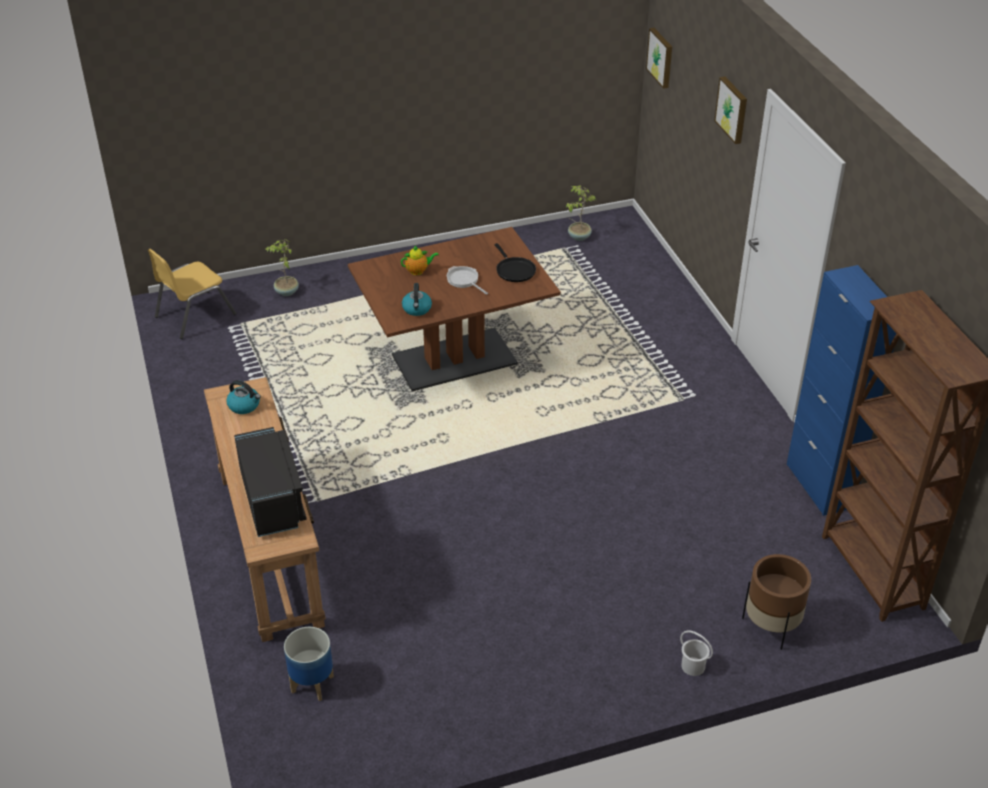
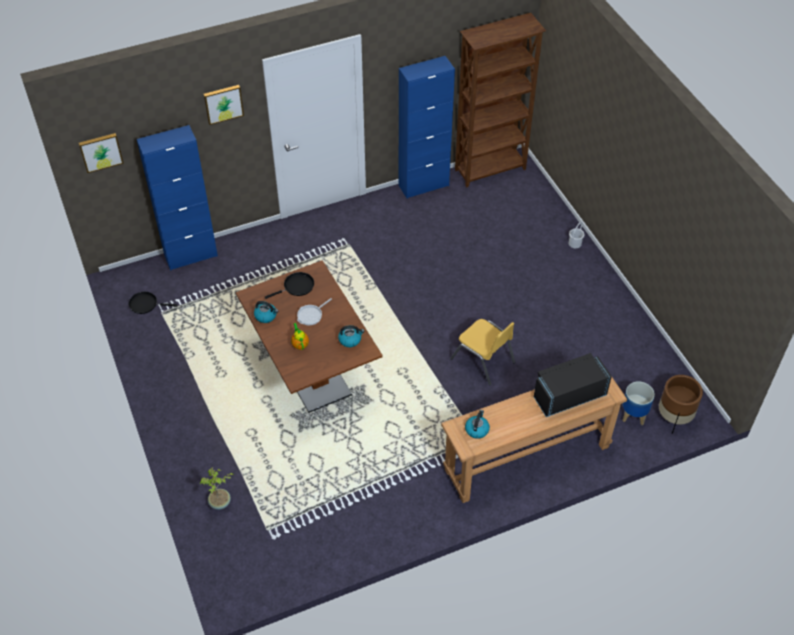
camera: 95 degrees left, 10 degrees up
(194, 315) = (255, 571): yellow chair -> yellow chair (483, 360)
(468, 247) = (266, 316): none -> kettle
(578, 237) = (145, 304): potted plant -> black frying pan
(658, 267) = (191, 255): none -> blue cabinet
(771, 626) = (538, 211): brown planter -> brown planter (673, 418)

